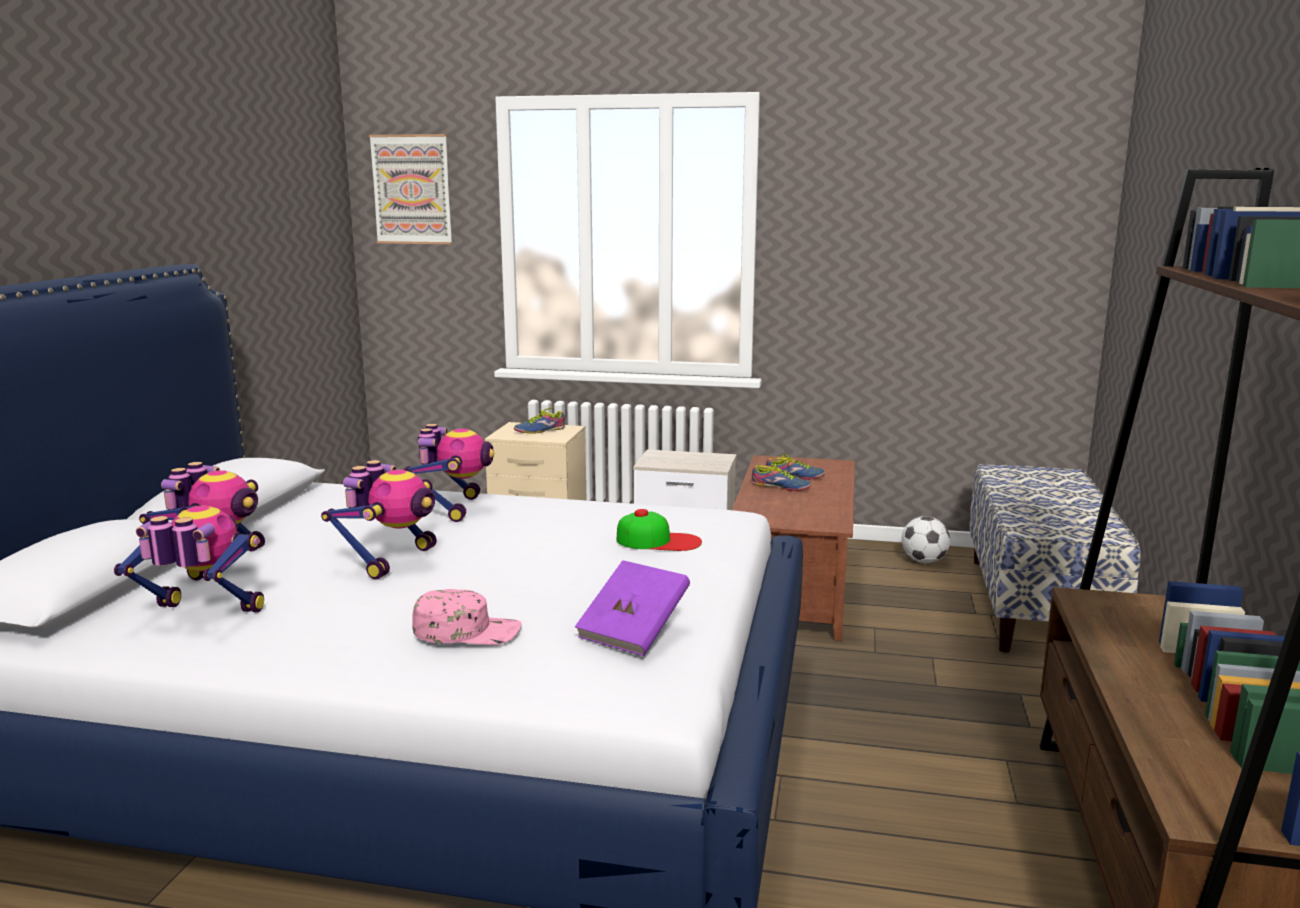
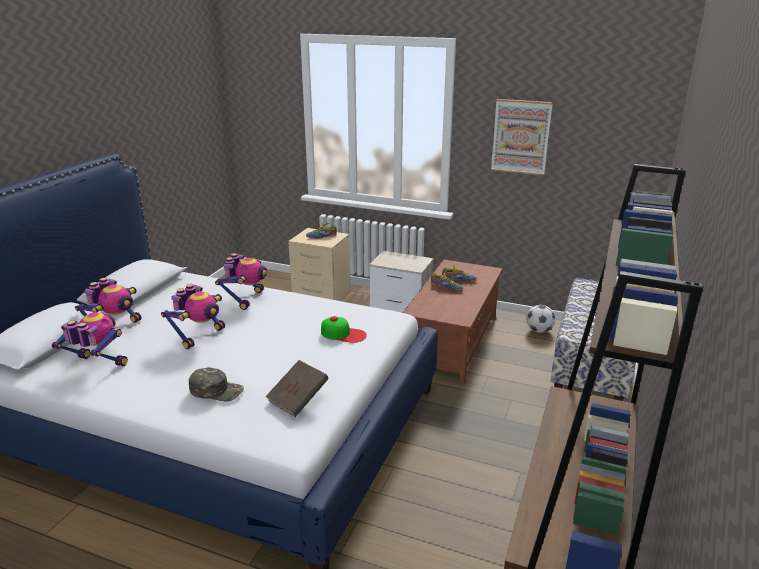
camera: 10 degrees right, 10 degrees up
(412, 189) = (255, 87): picture -> picture (520, 137)
(467, 630) = (216, 390): pink cap -> green cap
(634, 631) = (298, 399): purple book -> brown book

